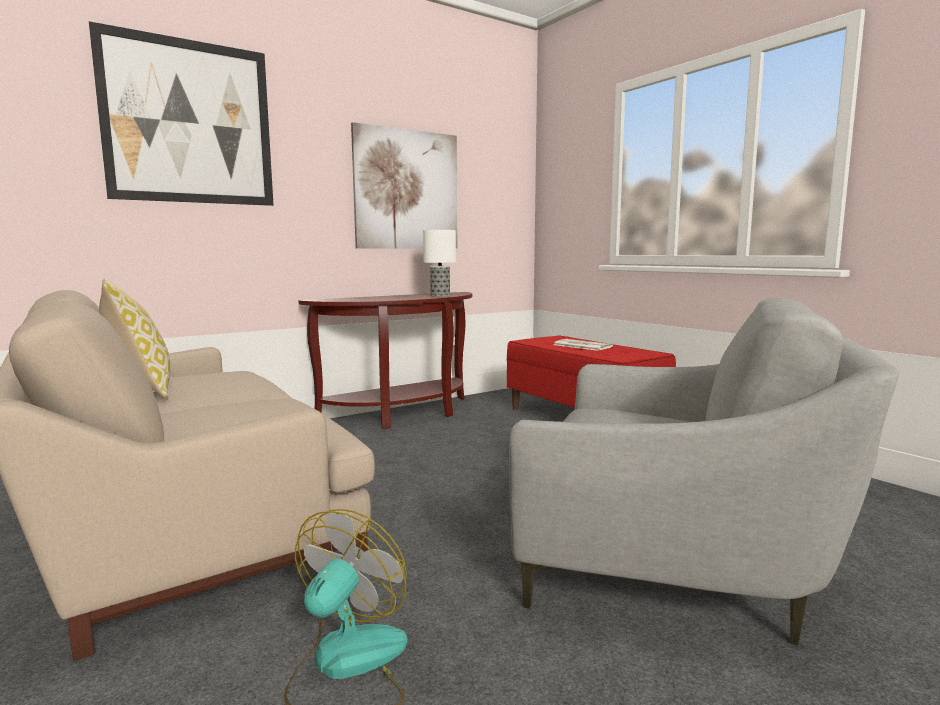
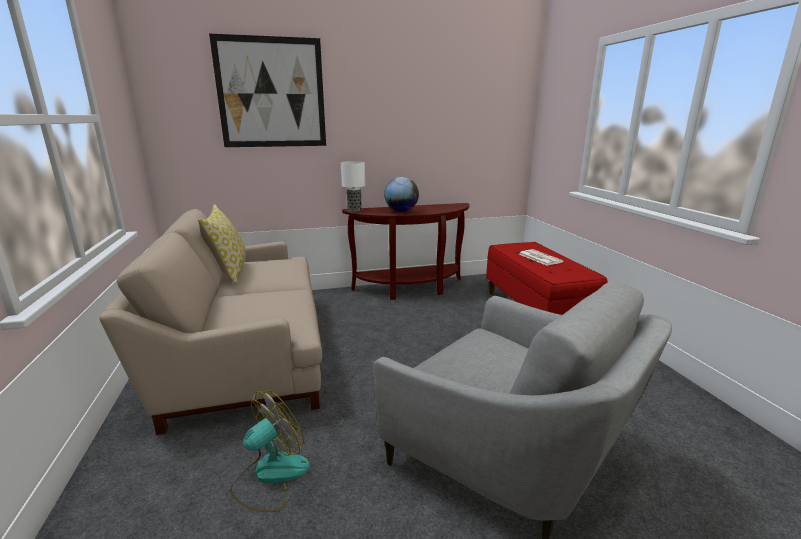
camera: 20 degrees right, 10 degrees up
(390, 298) = (401, 211): none -> globe
(406, 190) = (424, 128): picture -> none
(440, 296) = (439, 210): table lamp -> table lamp (354, 210)

